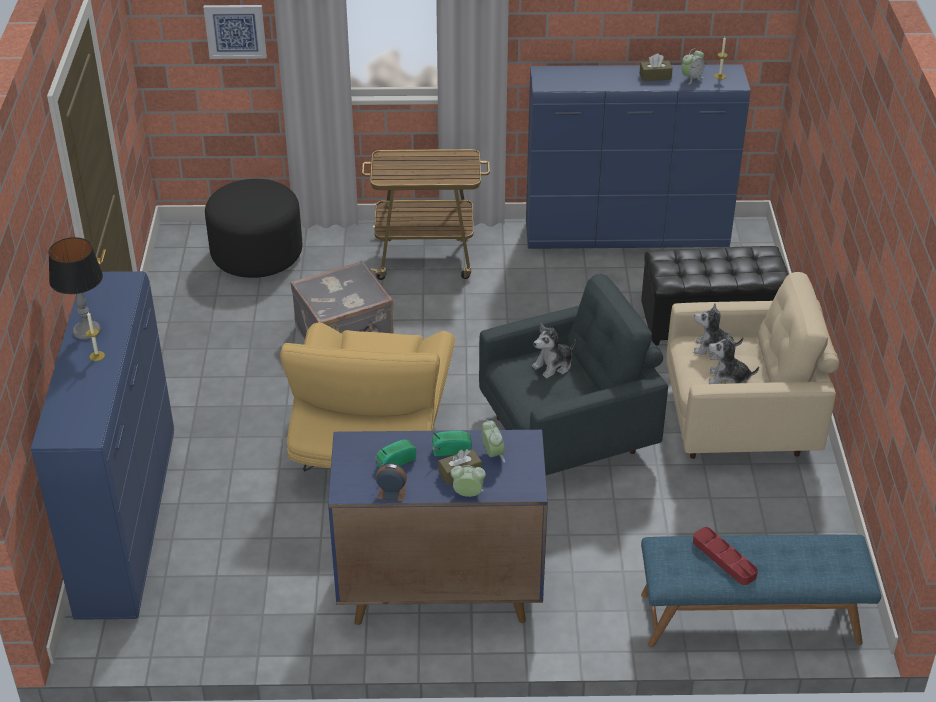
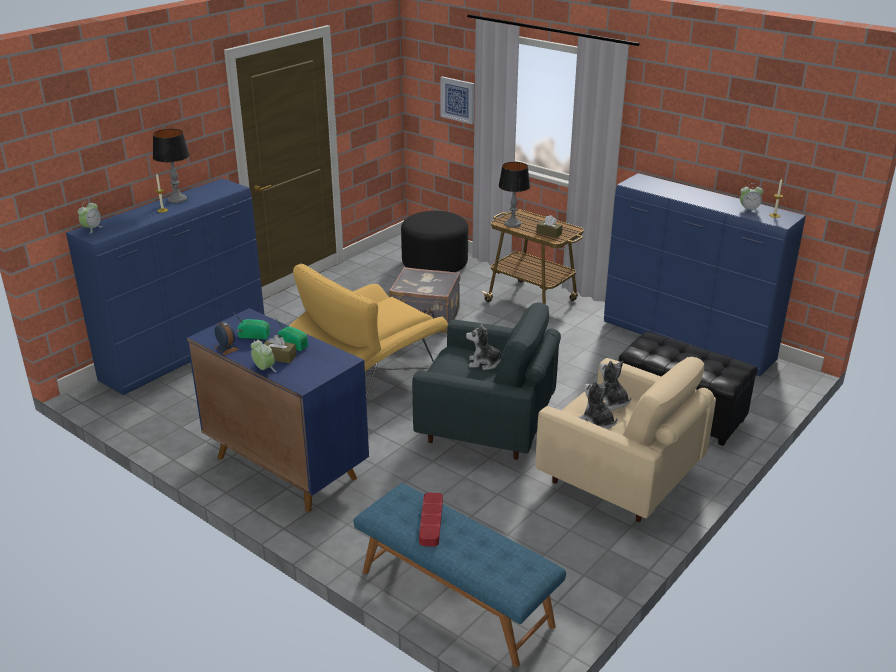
camera: 40 degrees right, 10 degrees down
(396, 175) = (513, 224): none -> table lamp
(493, 454) = (313, 358): alarm clock -> alarm clock (92, 229)
(655, 76) = (721, 202): brown tissue box -> brown tissue box (549, 233)

